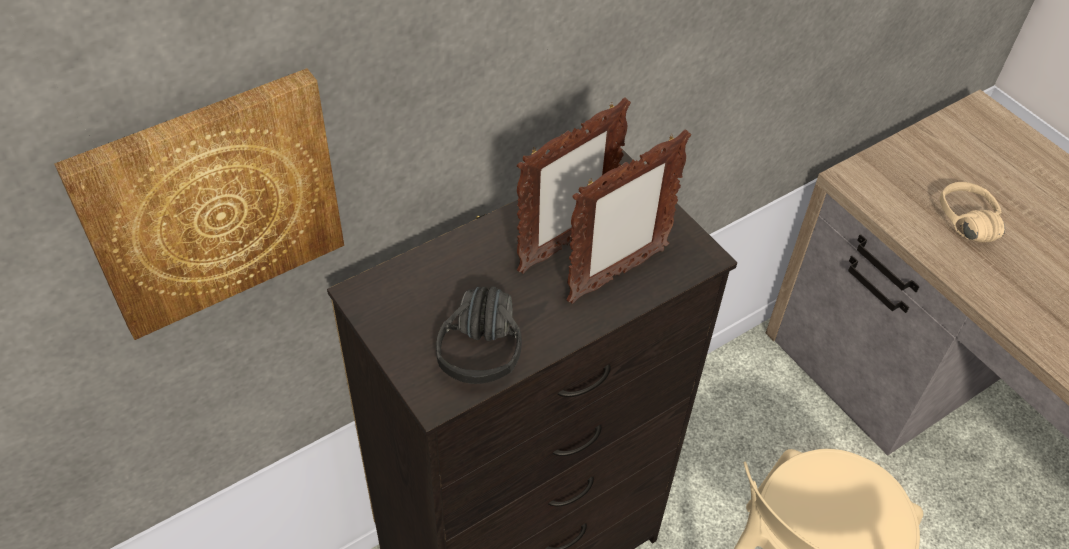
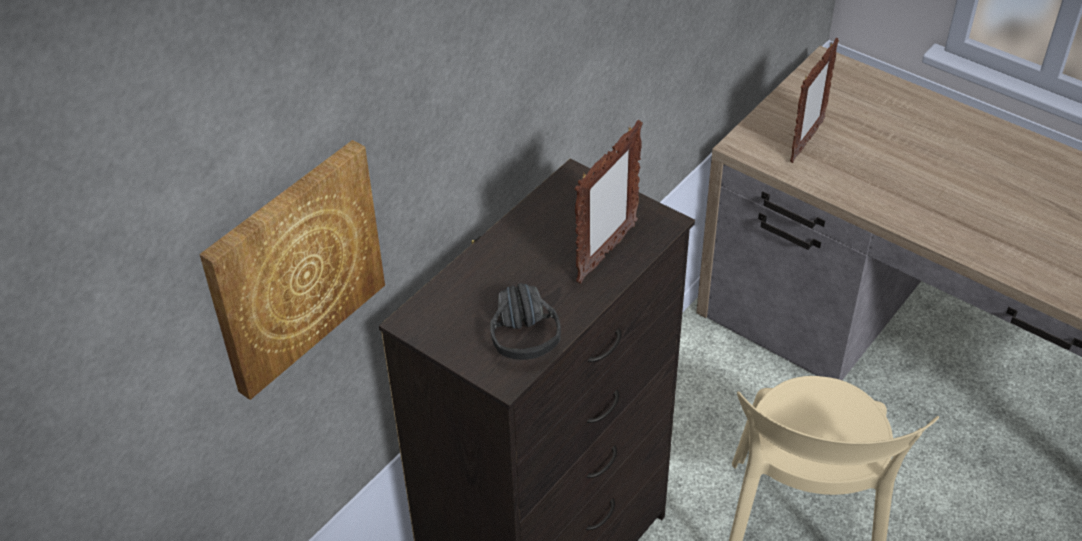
camera: 15 degrees left, 5 degrees down
(565, 245) = (556, 242): picture frame -> picture frame (806, 142)
(957, 224) = (839, 160): beige headphones -> none

